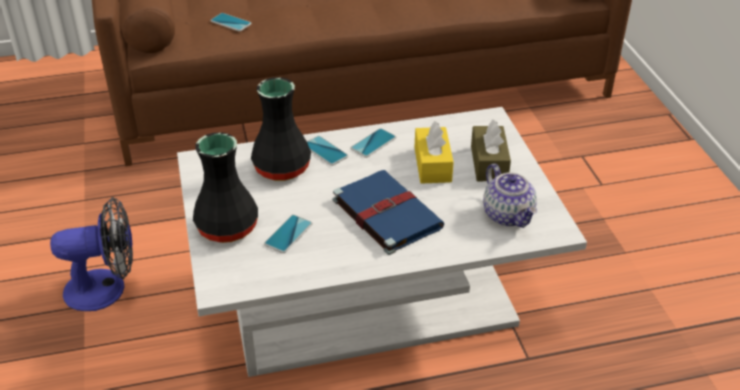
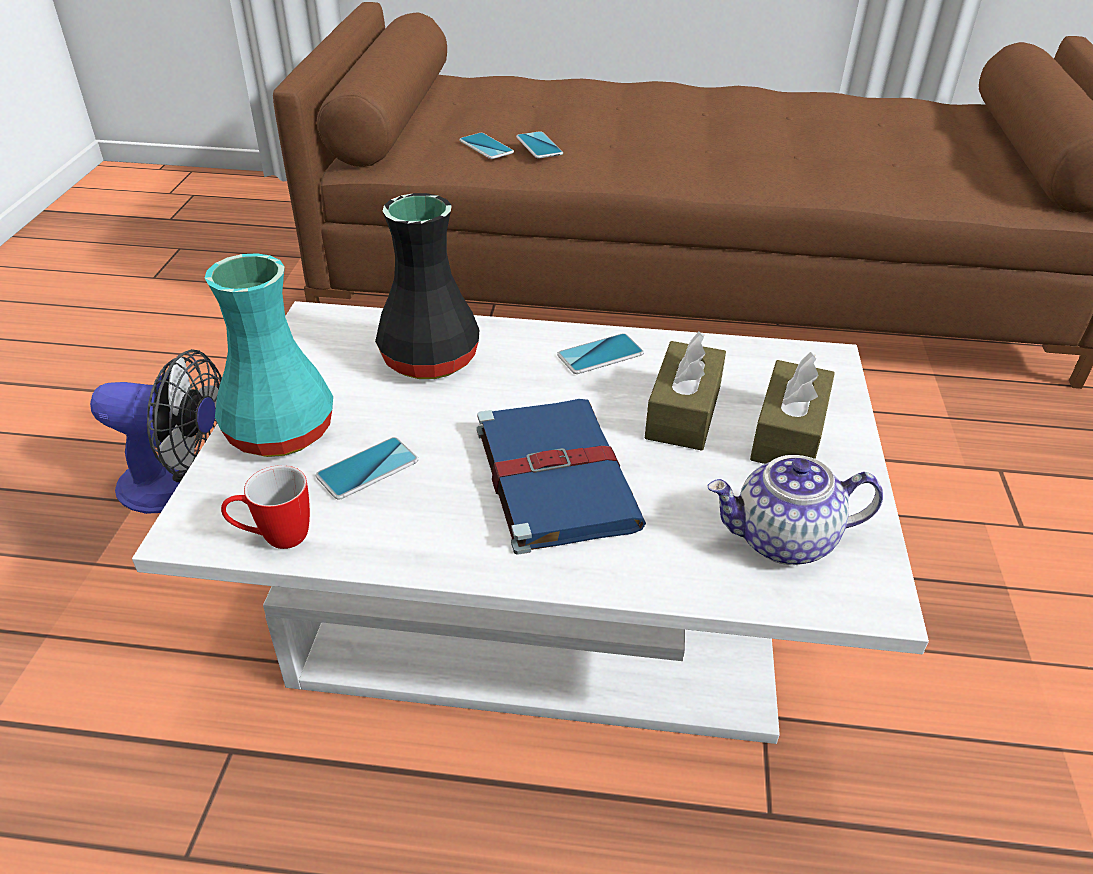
camera: 20 degrees right, 0 degrees up
(229, 228) = (282, 433): black vase -> turquoise vase
(265, 279) = (274, 538): none -> mug
(325, 151) = (514, 349): phone -> phone (539, 146)
(432, 165) = (683, 412): yellow tissue box -> brown tissue box
(508, 215) = (783, 540): teapot -> teapot turned 90 degrees clockwise

